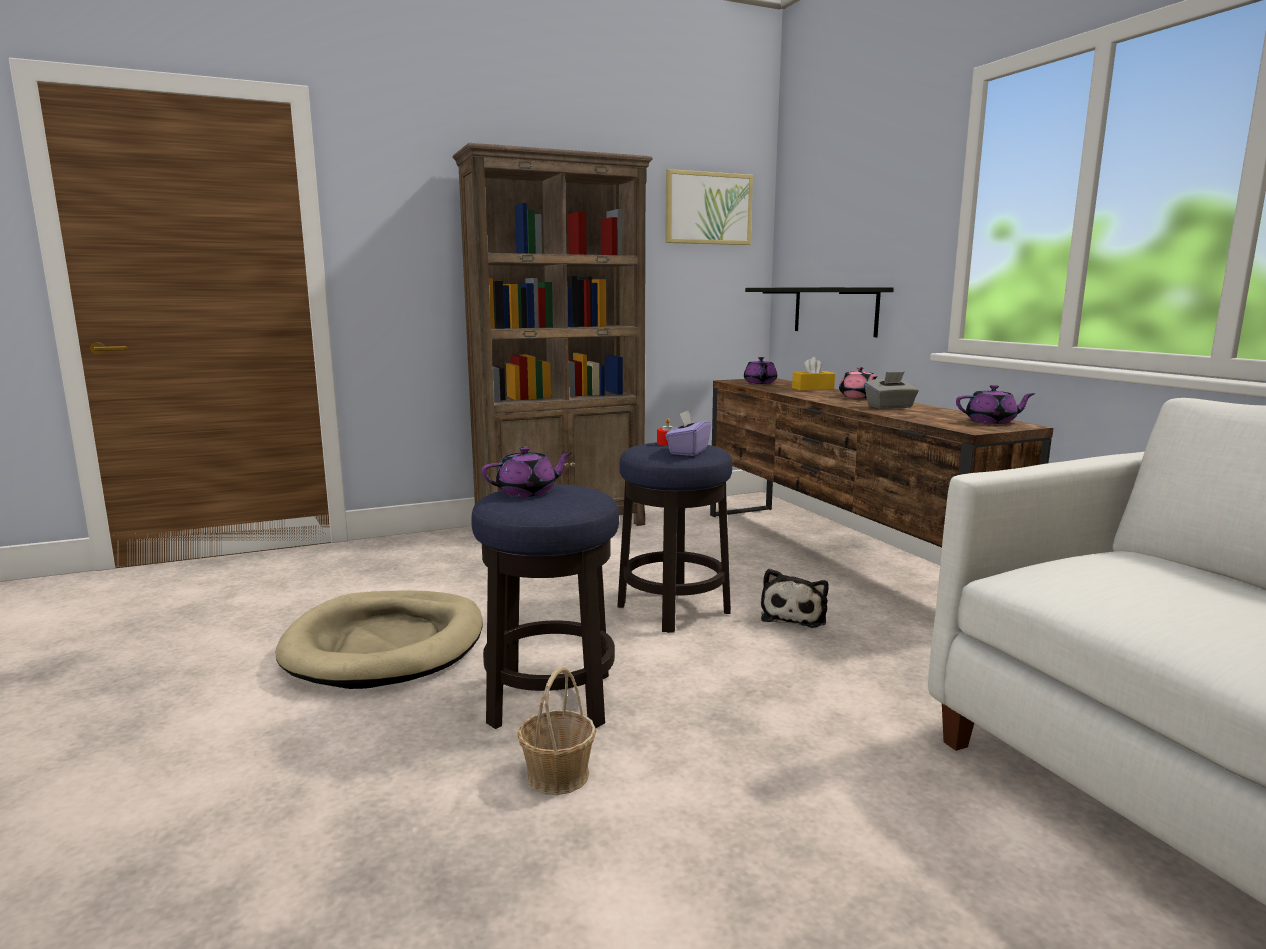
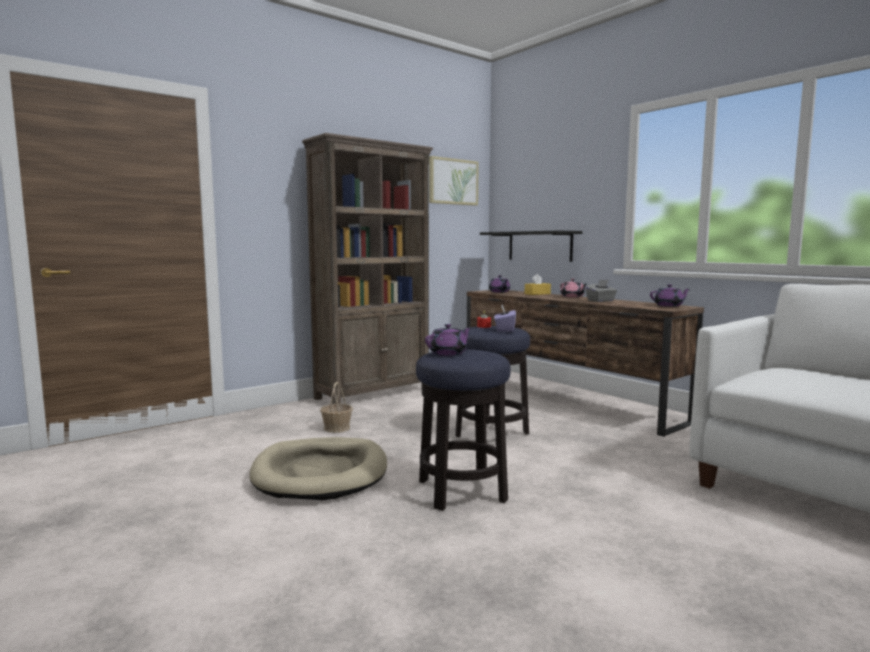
camera: 15 degrees left, 5 degrees down
(557, 775) = (504, 529): basket -> basket (336, 428)
(794, 615) = (566, 431): plush toy -> none

